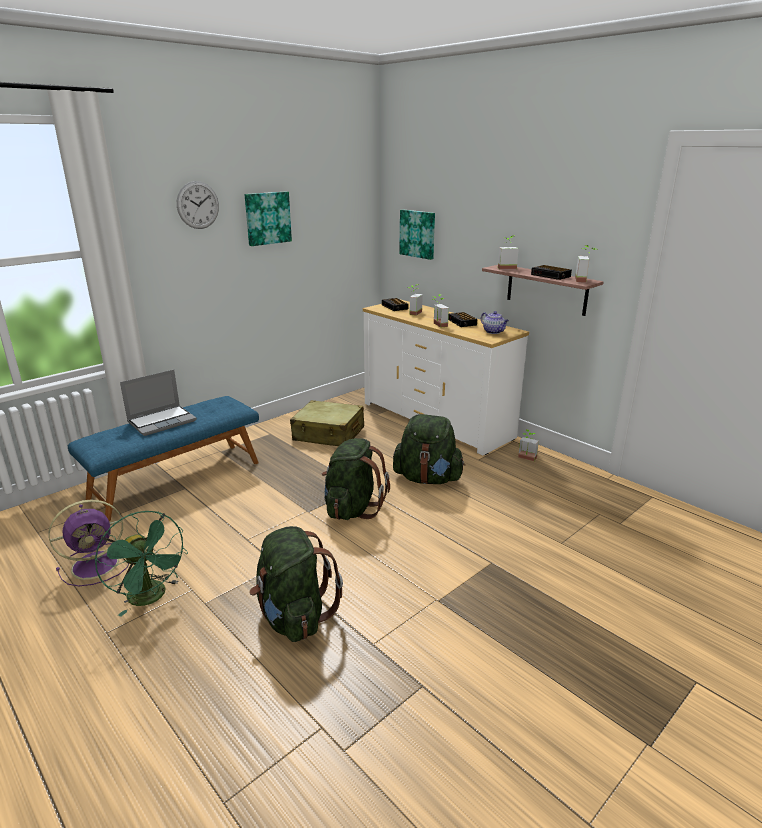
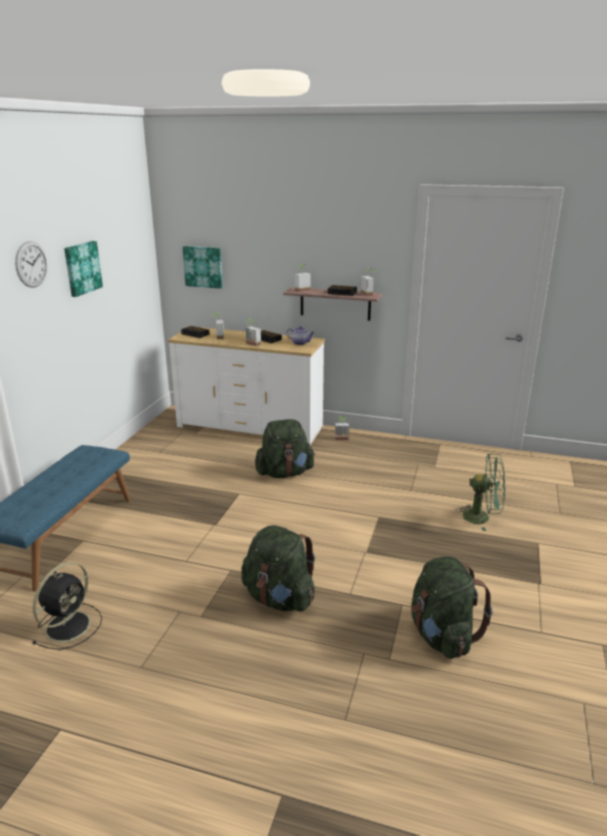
camera: 30 degrees left, 0 degrees up
(97, 564) = (69, 625): purple fan -> black fan
(151, 598) = (151, 629): green fan -> green fan (482, 517)
(162, 421) = (50, 481): laptop -> none
(329, 434) = (170, 460): beige suitcase -> none
(352, 508) = (248, 511): green backpack -> green backpack (442, 636)

